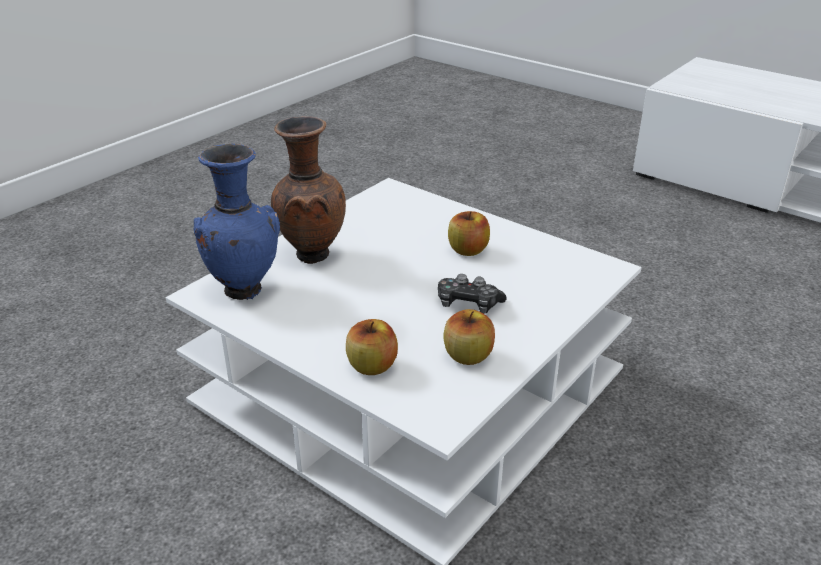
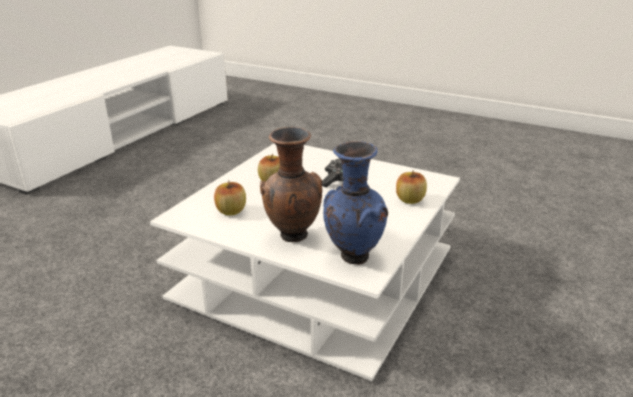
camera: 100 degrees left, 5 degrees down
(468, 356) = (385, 176): apple -> apple (231, 211)

